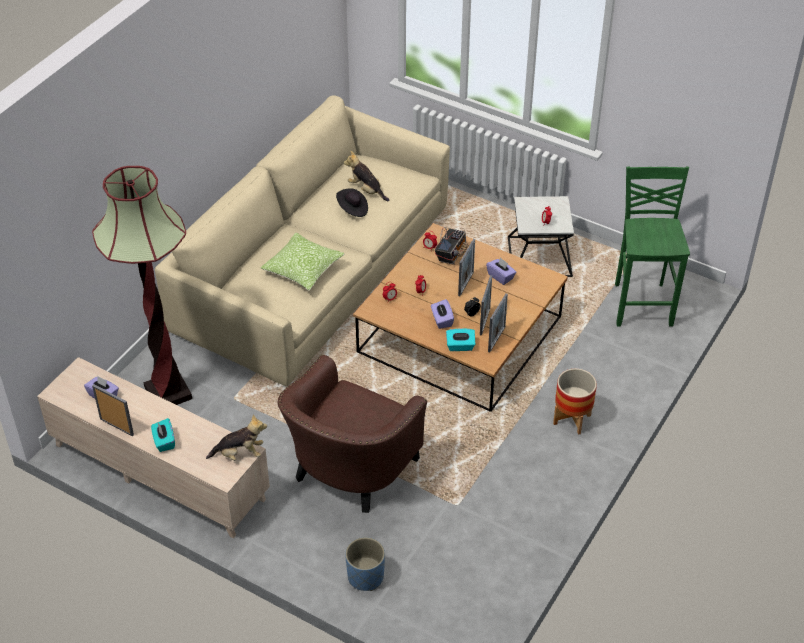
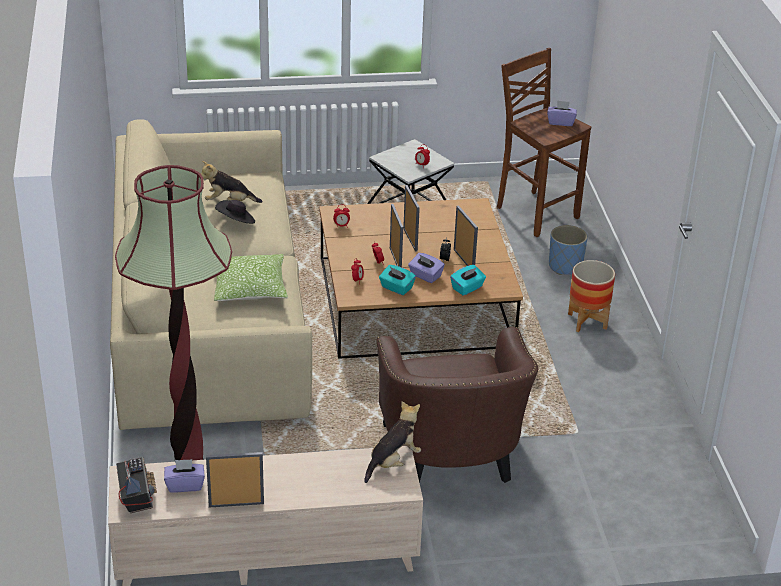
camera: 40 degrees left, 10 degrees down
(164, 441) = (303, 491): turquoise tissue box -> turquoise tissue box (396, 288)
(365, 577) = (572, 532): blue planter -> blue planter (565, 266)
(451, 254) = (368, 223): radio -> radio (136, 497)
(496, 339) = (491, 269): picture frame -> picture frame (395, 259)
(500, 276) = (433, 221): purple tissue box -> purple tissue box (561, 122)
(642, 303) = (535, 212): green stool -> brown stool

